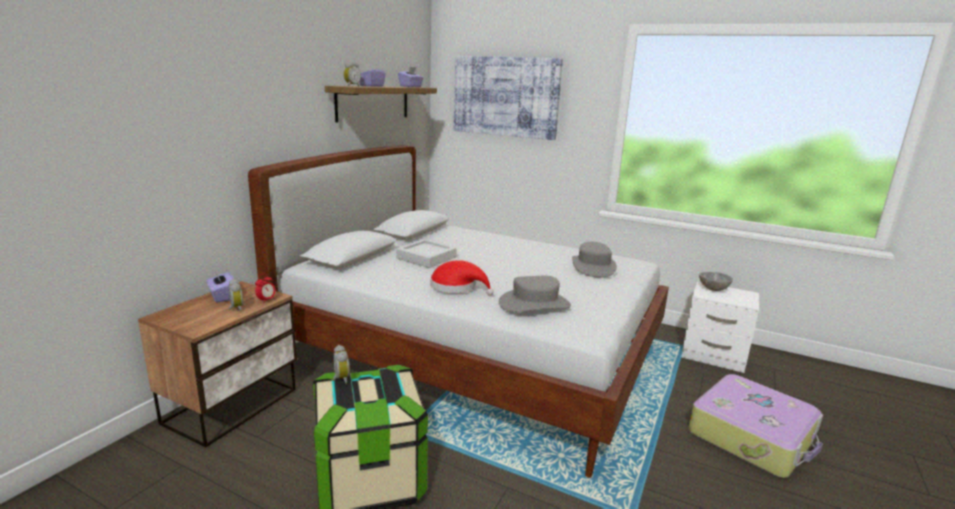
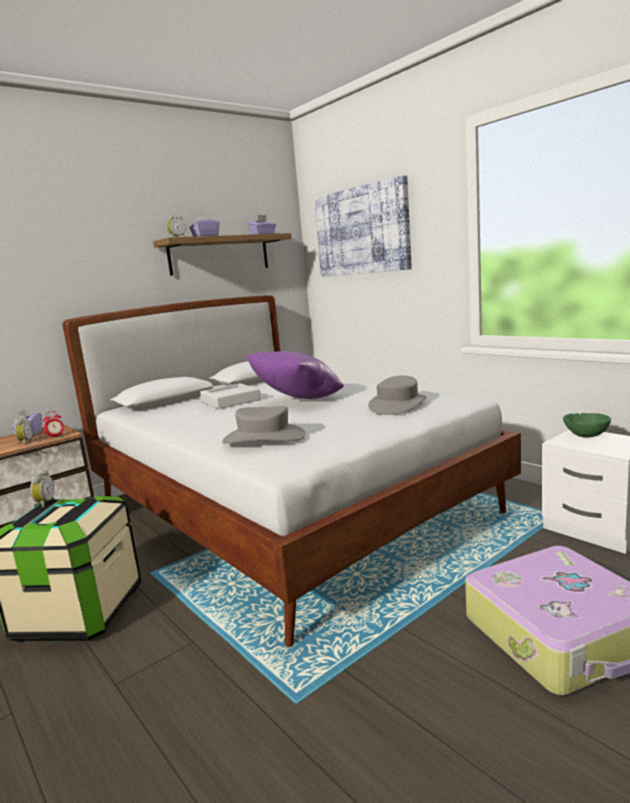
camera: 25 degrees right, 5 degrees down
(457, 287) = (215, 424): red hat -> none
(497, 260) = (298, 401): none -> purple pillow
(713, 289) = (585, 436): grey bowl -> green bowl

